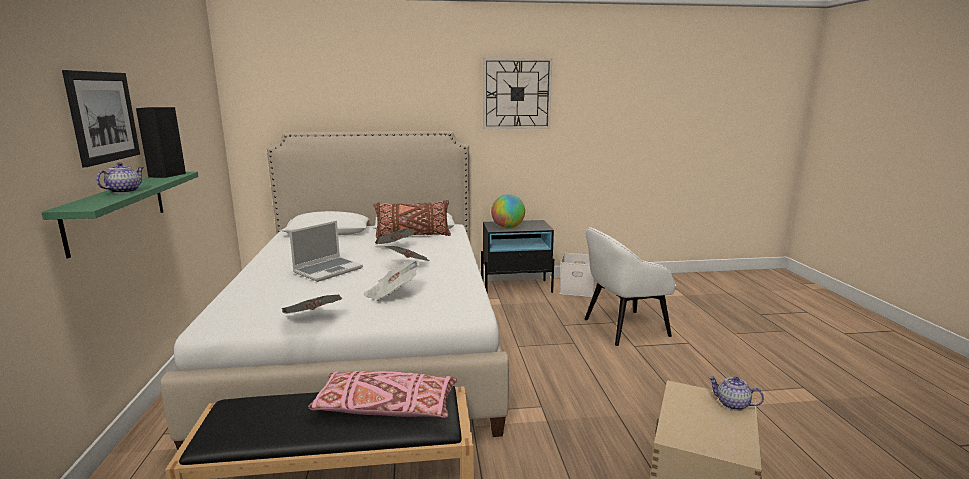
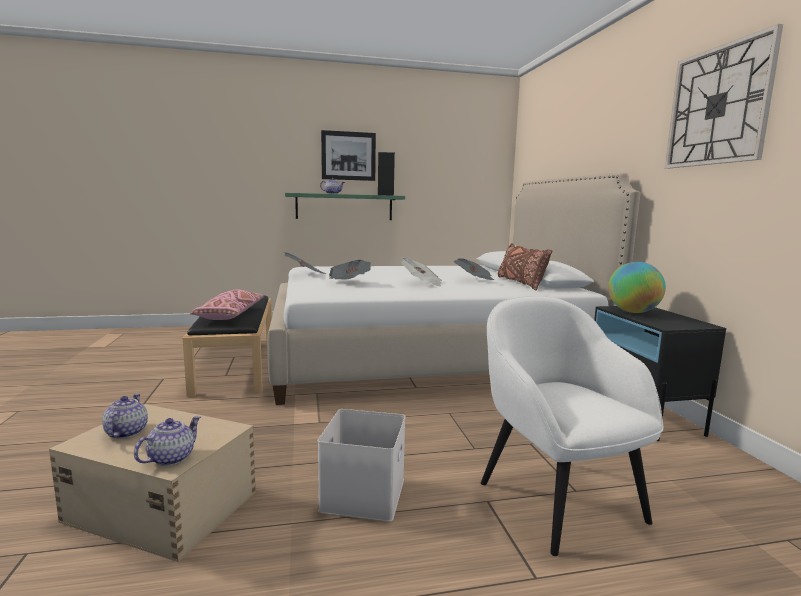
camera: 85 degrees right, 5 degrees down
(328, 270) = (398, 272): laptop -> none
(578, 289) = (704, 466): white storage box -> white storage box (364, 495)
(712, 436) = (126, 432): none -> teapot

